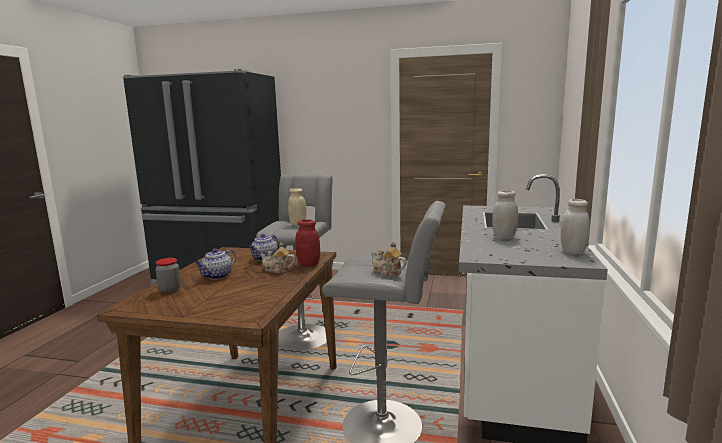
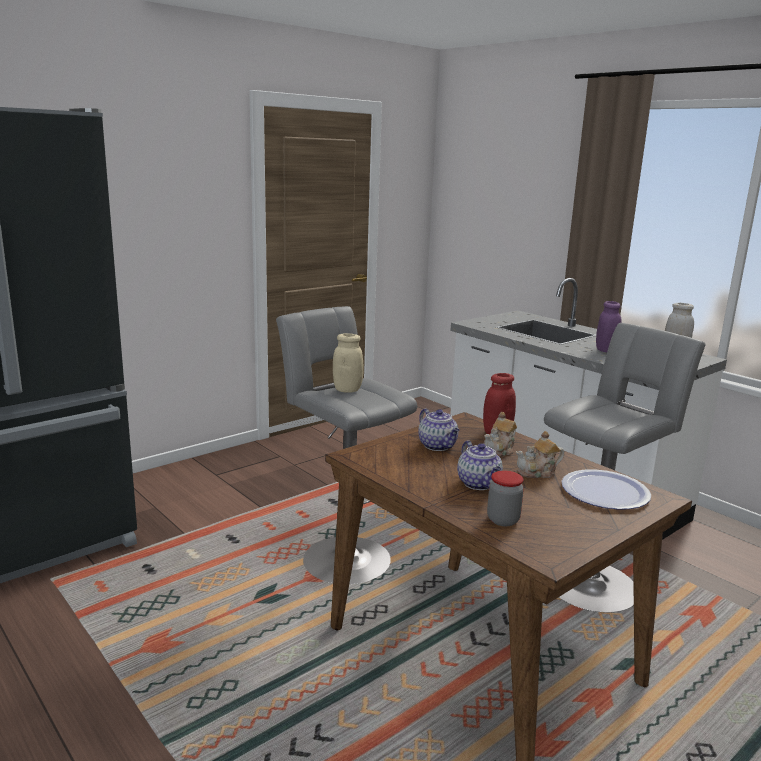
camera: 55 degrees left, 5 degrees up
(243, 303) = (605, 492): none -> plate
(387, 272) = (624, 411): teapot -> teapot (538, 472)
(504, 237) = (606, 350): white jar -> purple jar

